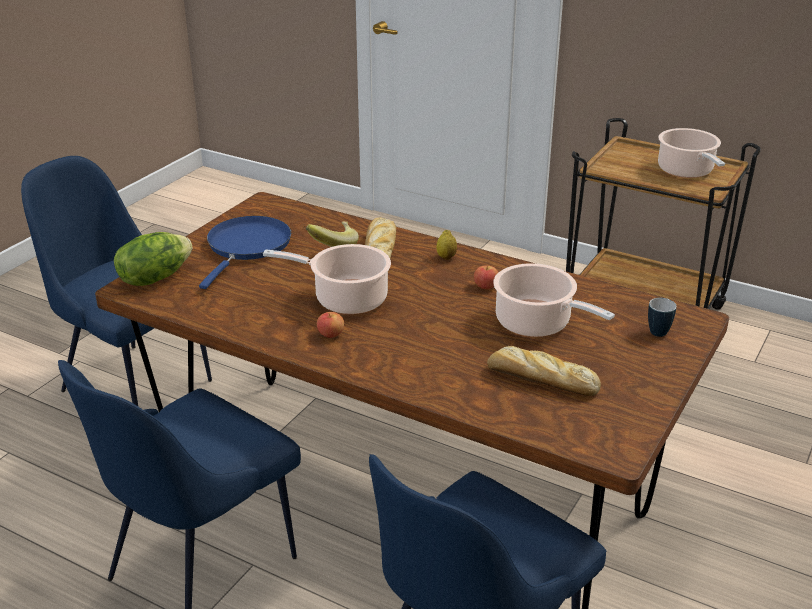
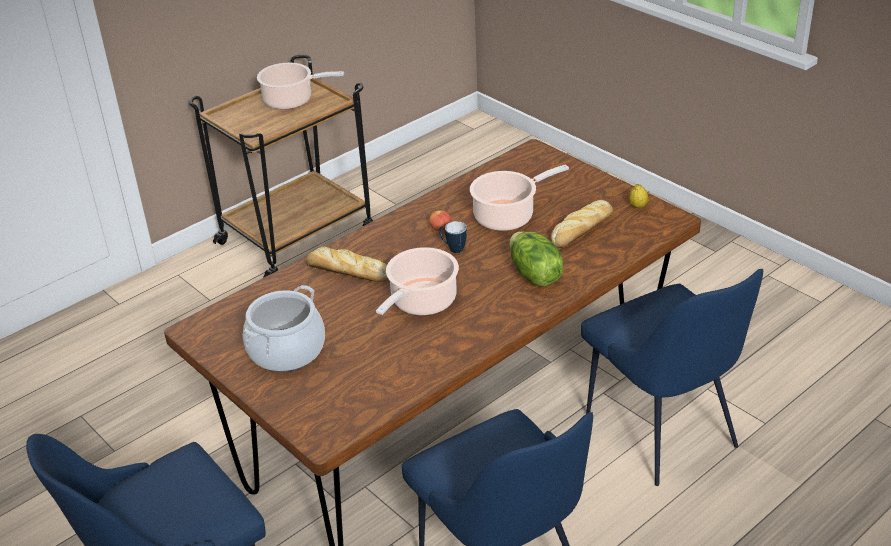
camera: 70 degrees left, 5 degrees up
(154, 277) = (312, 418): lettuce -> lettuce (534, 275)
(247, 247) = (286, 350): blue frying pan -> cooking pot
(330, 334) = (475, 318): apple -> none
(332, 245) = (318, 297): banana -> none
(446, 257) = (380, 238): lemon -> lemon (638, 206)
(658, 330) = (540, 169): mug -> mug (453, 248)

